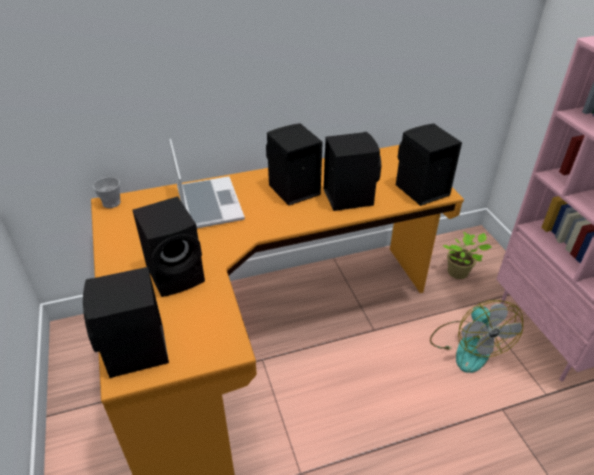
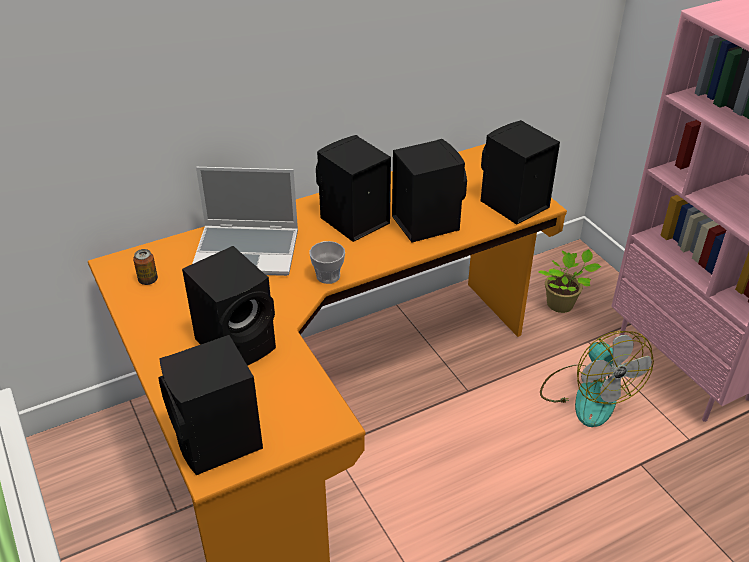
camera: 10 degrees left, 0 degrees up
(111, 203) = (118, 263): cup -> cup (328, 276)
(128, 217) = (148, 280): none -> can
(208, 204) = (248, 251): laptop -> laptop turned 120 degrees clockwise

